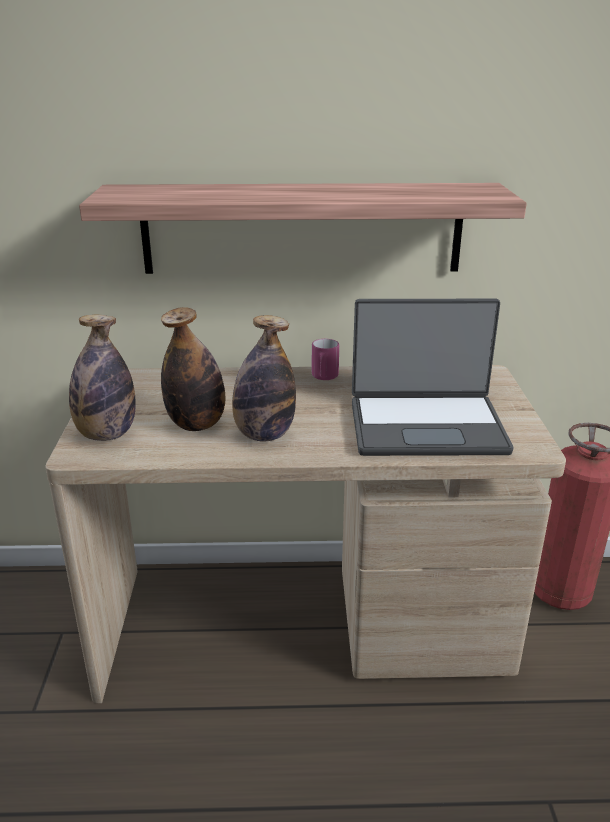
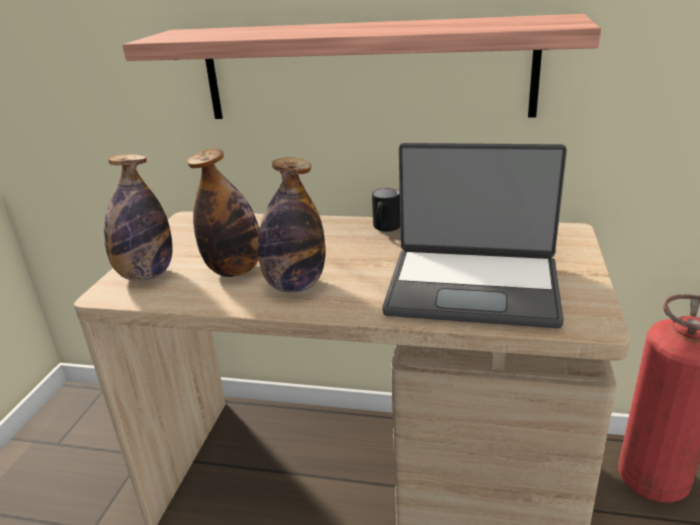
camera: 15 degrees right, 0 degrees up
(324, 378) = (385, 229): pink mug -> black mug

